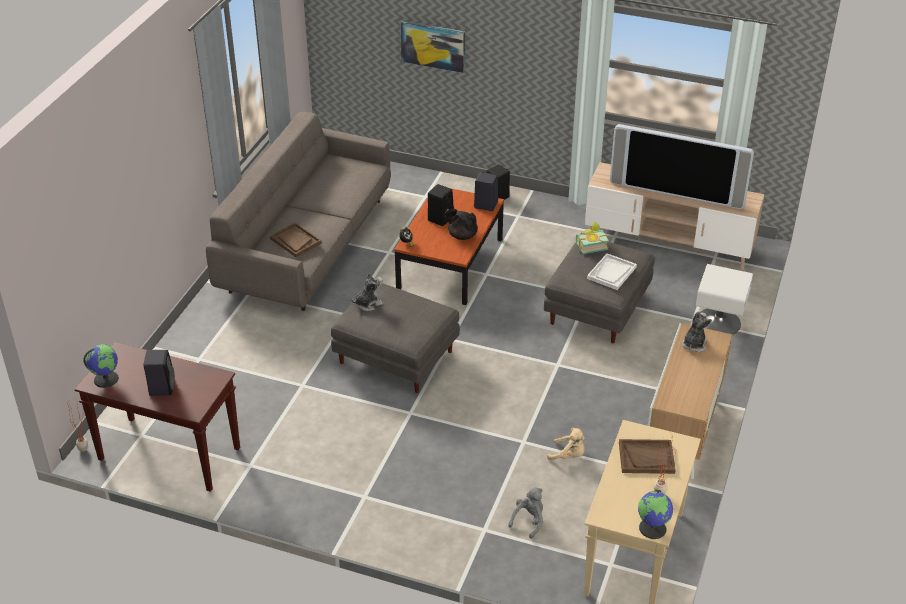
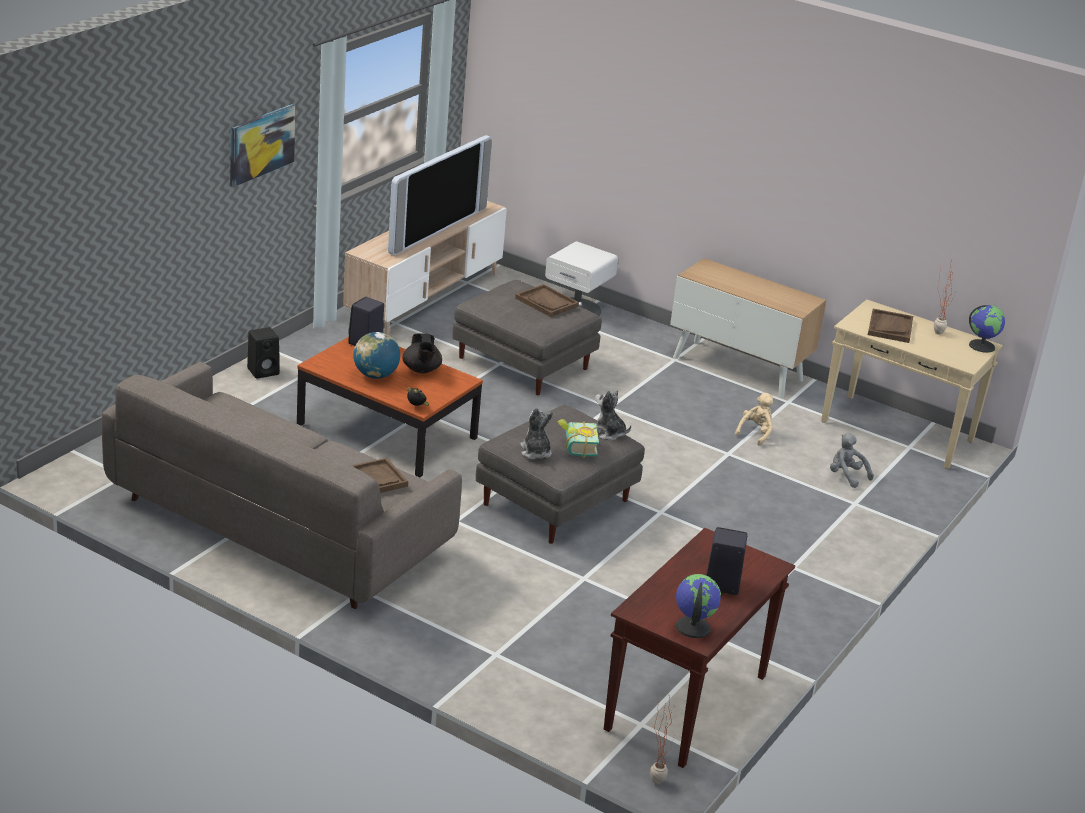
camera: 80 degrees left, 10 degrees down
(433, 46) = (164, 212): picture -> picture (261, 144)
(440, 218) = (375, 375): black speaker -> globe
(462, 235) = (421, 370): black teapot -> black teapot turned 45 degrees counterclockwise
(590, 245) = (489, 301): book -> book (576, 447)
(611, 273) = (546, 302): white tray -> brown tray
(694, 344) = (714, 277): plush toy -> plush toy (608, 433)

